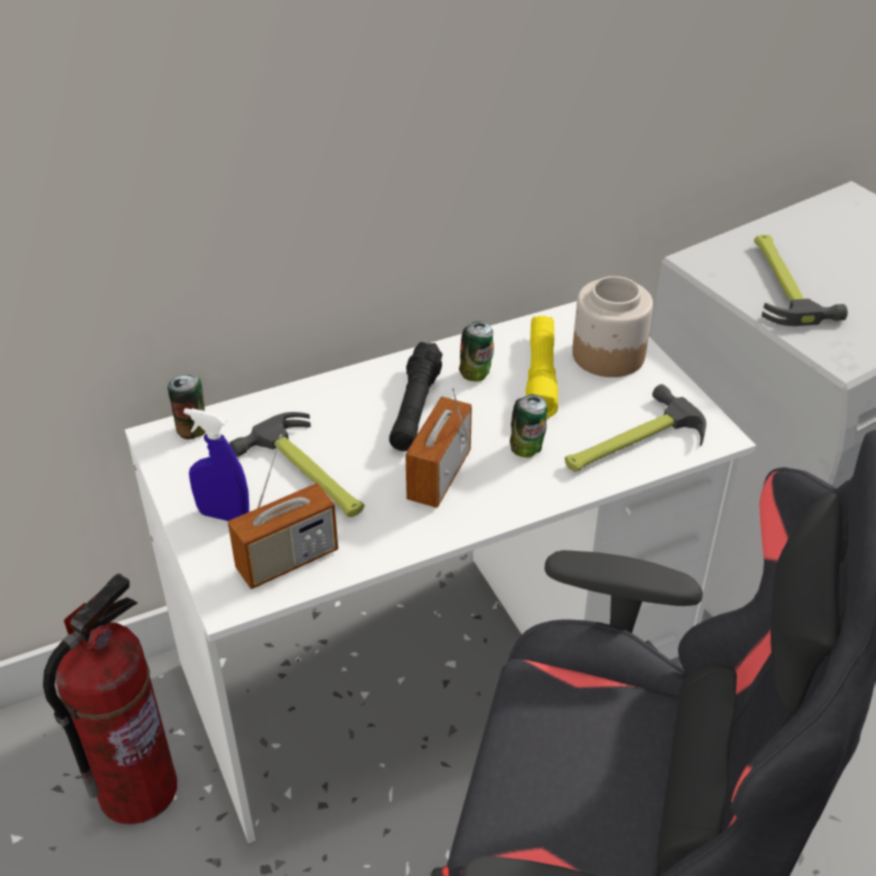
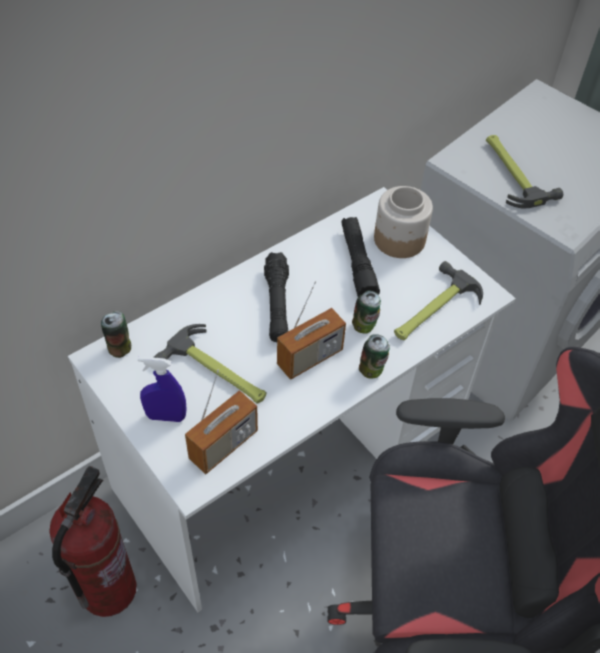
camera: 15 degrees left, 10 degrees up
(439, 475) = (310, 358): radio -> radio turned 135 degrees counterclockwise
(476, 374) = (312, 269): can -> can (372, 370)
(541, 375) = (357, 263): yellow flashlight -> black flashlight

